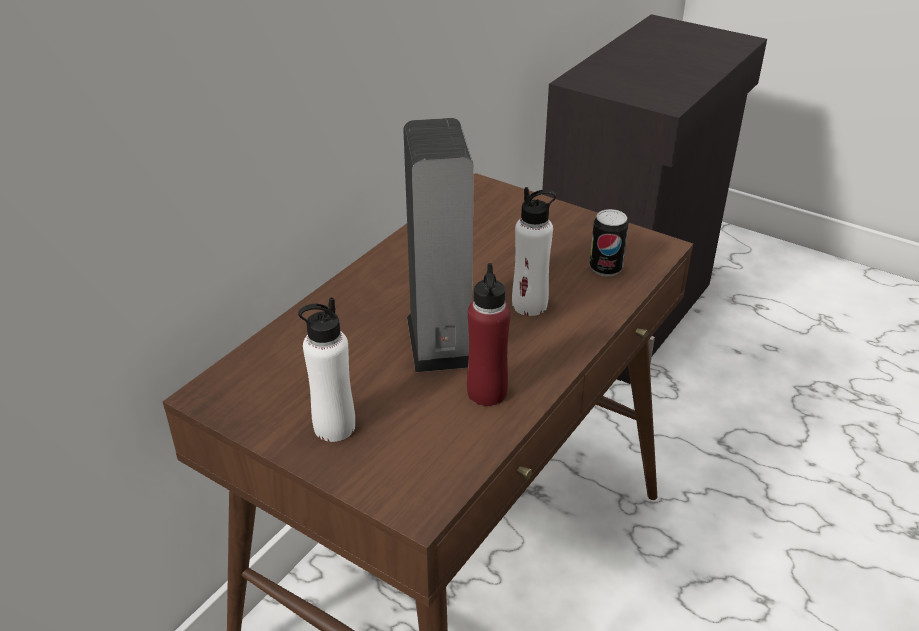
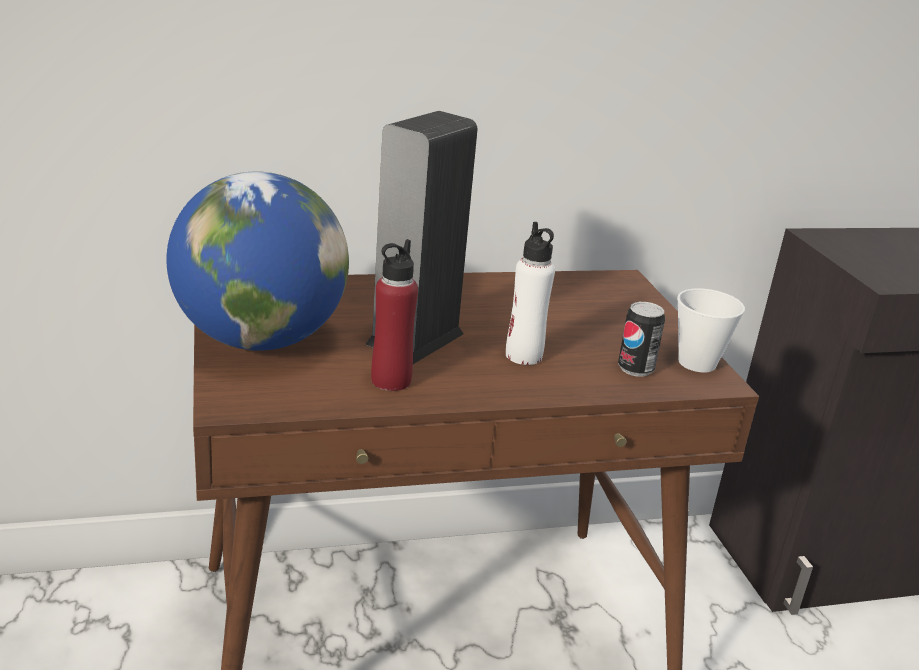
camera: 40 degrees right, 10 degrees down
(334, 427) = (260, 340): white bottle -> globe
(628, 238) = (697, 363): none -> cup

